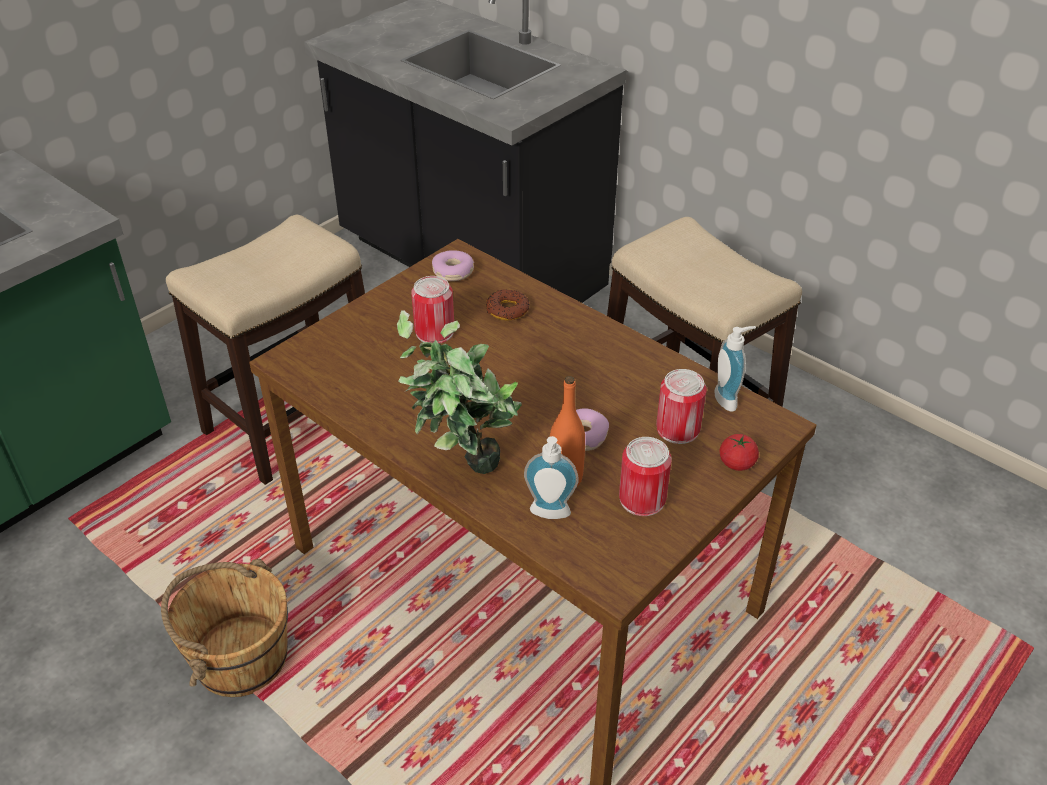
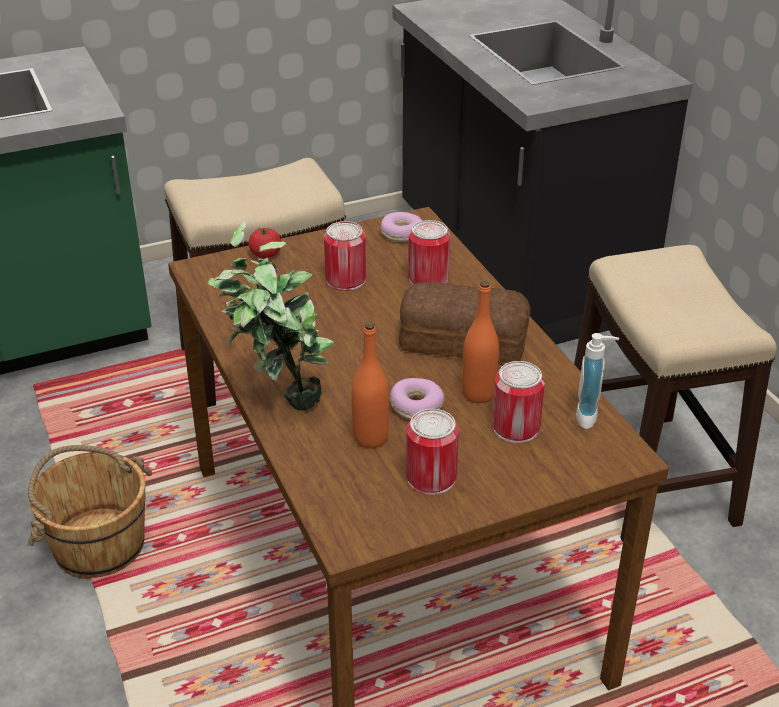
camera: 25 degrees right, 5 degrees down
(507, 310) = (428, 279): donut -> can
(549, 515) = (331, 464): soap dispenser -> none
(576, 359) = (462, 339): none -> bread
(626, 407) = (478, 394): none -> orange bottle
(736, 463) = (552, 476): tomato -> tomato (265, 254)

